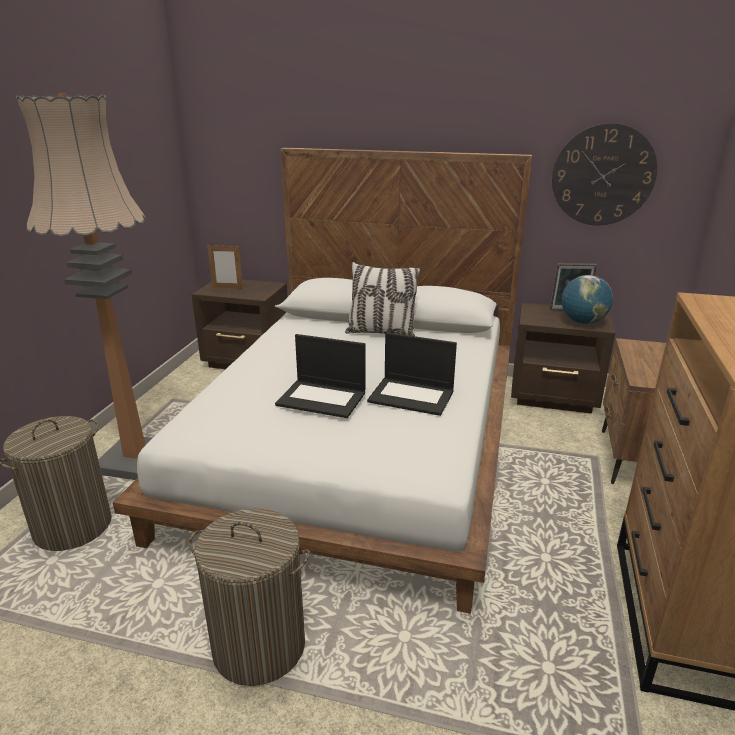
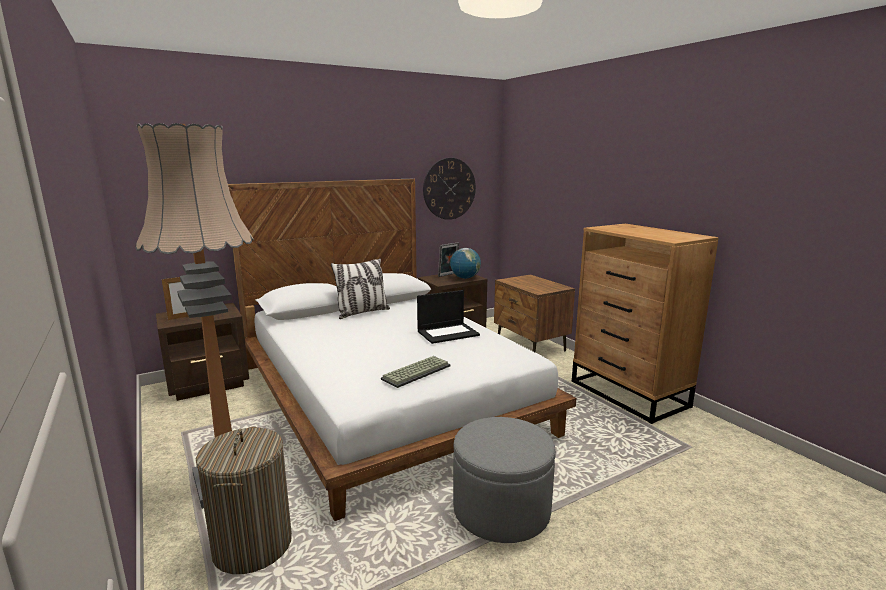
camera: 45 degrees left, 10 degrees down
(259, 645) = (501, 510): laundry basket -> grey ottoman
(280, 431) = (416, 372): none -> keyboard
(323, 398) = (406, 350): laptop -> none

